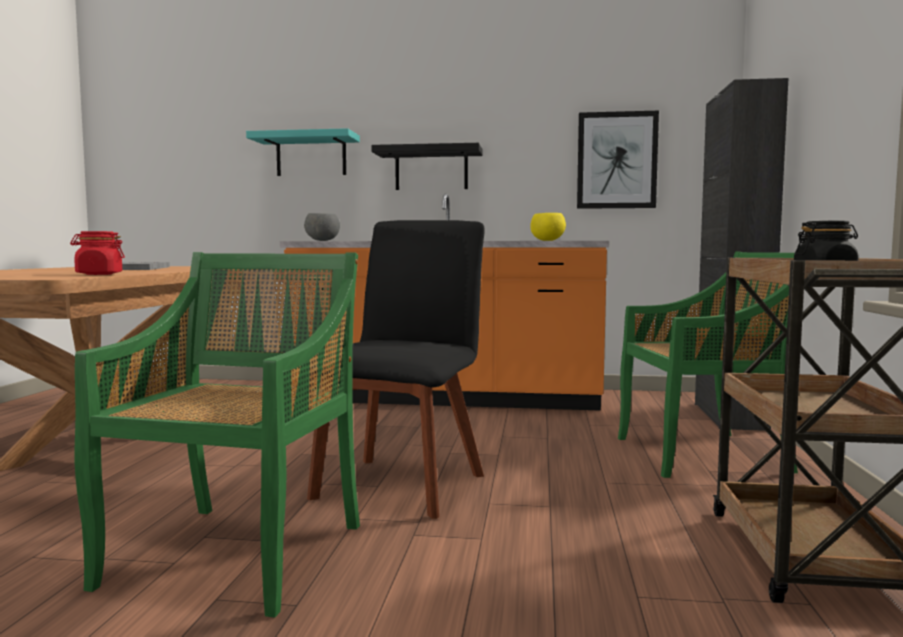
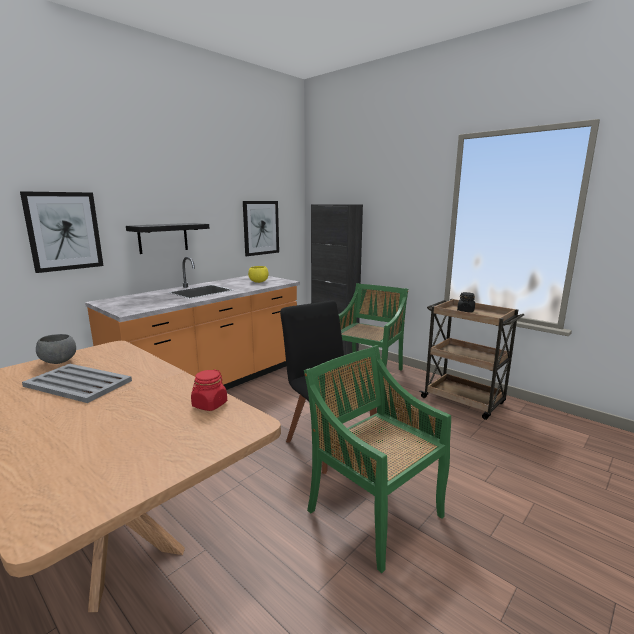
camera: 55 degrees left, 10 degrees up
(311, 156) = (64, 231): turquoise shelf -> picture
(322, 241) = (141, 308): grey bowl -> grey bowl (58, 362)

